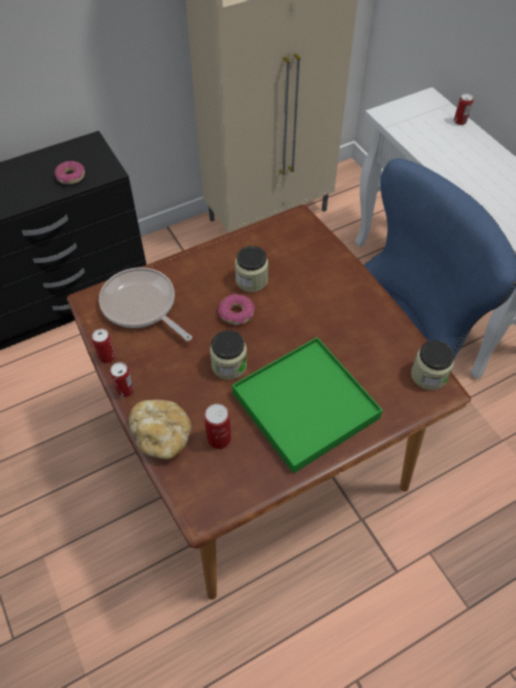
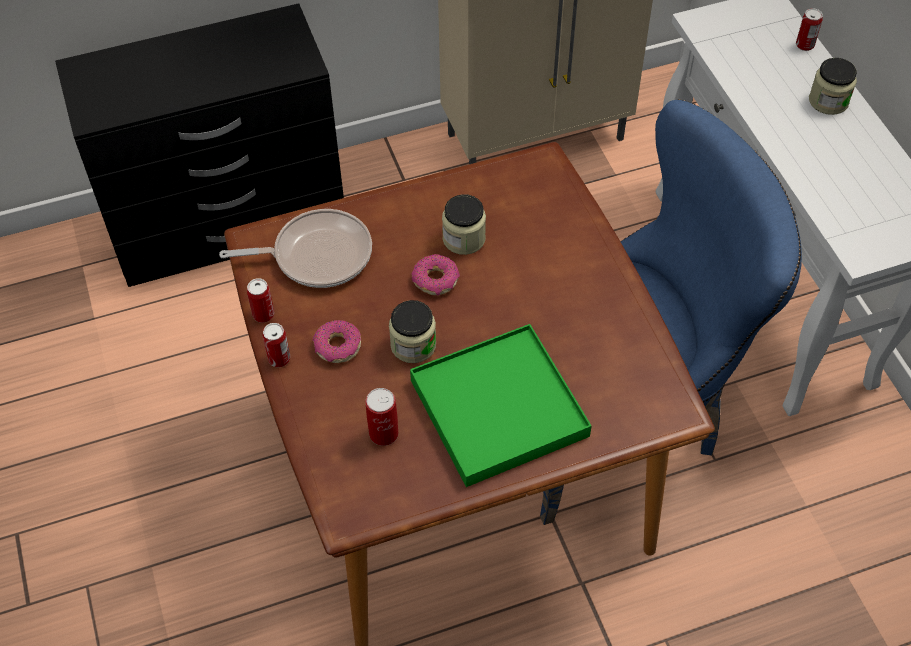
camera: 10 degrees right, 0 degrees up
(70, 177) = (252, 67): donut -> donut (337, 346)
(141, 306) = (316, 255): frying pan -> frying pan turned 120 degrees clockwise
(162, 436) = (315, 420): bread -> none
(428, 375) = (666, 392): jar -> jar (828, 101)

